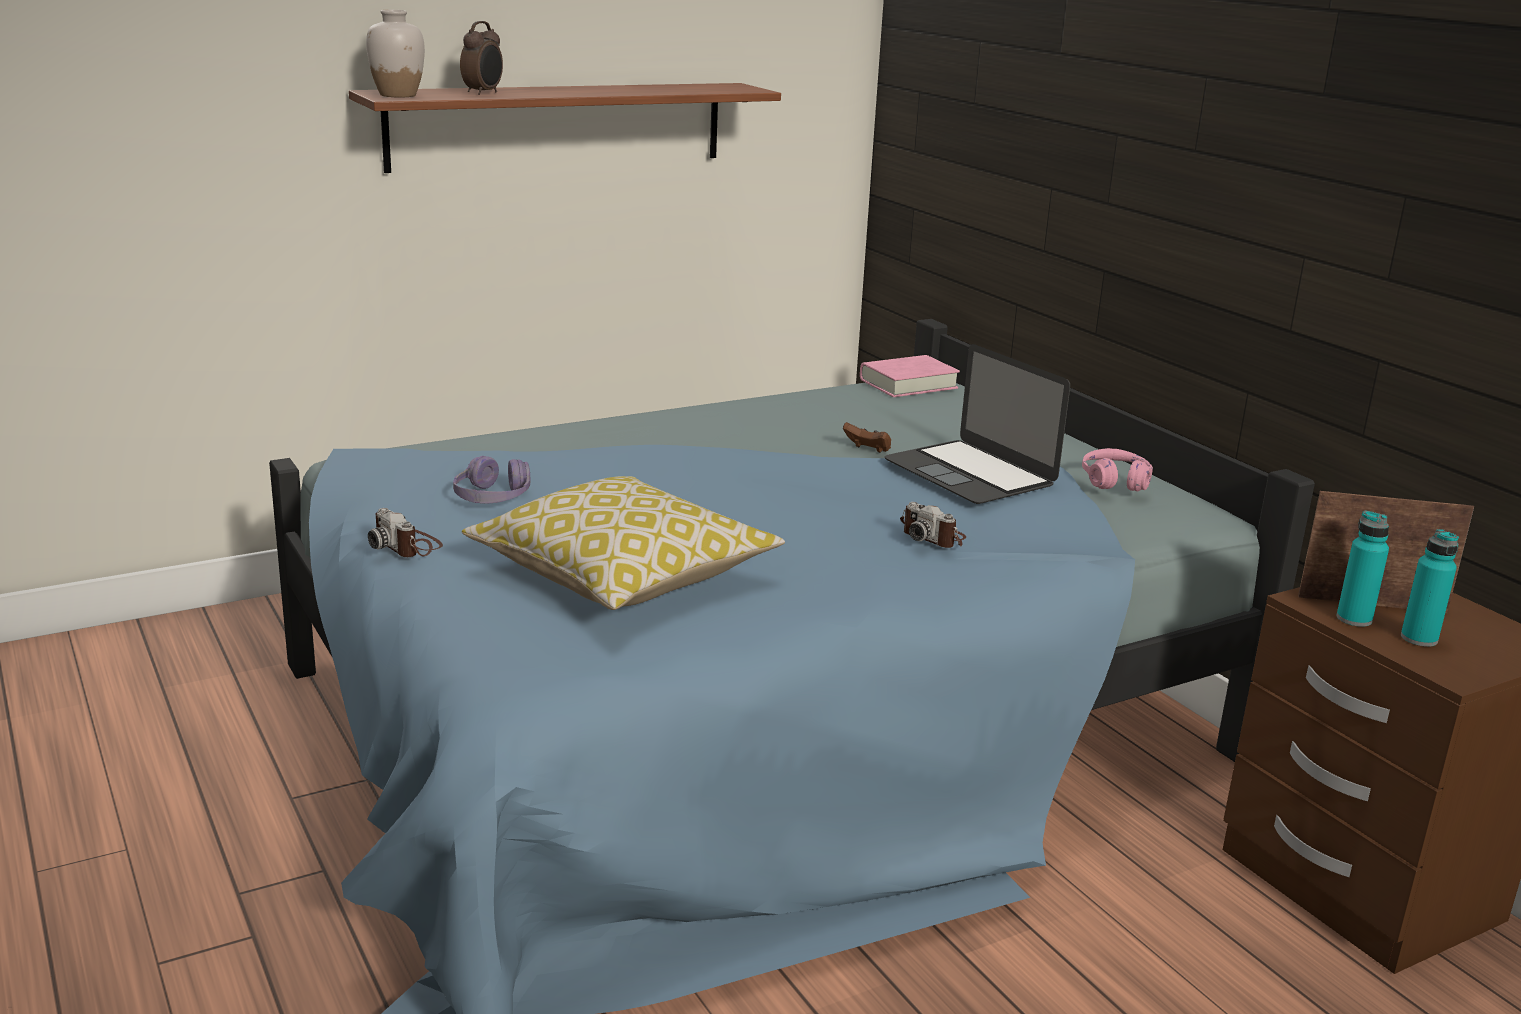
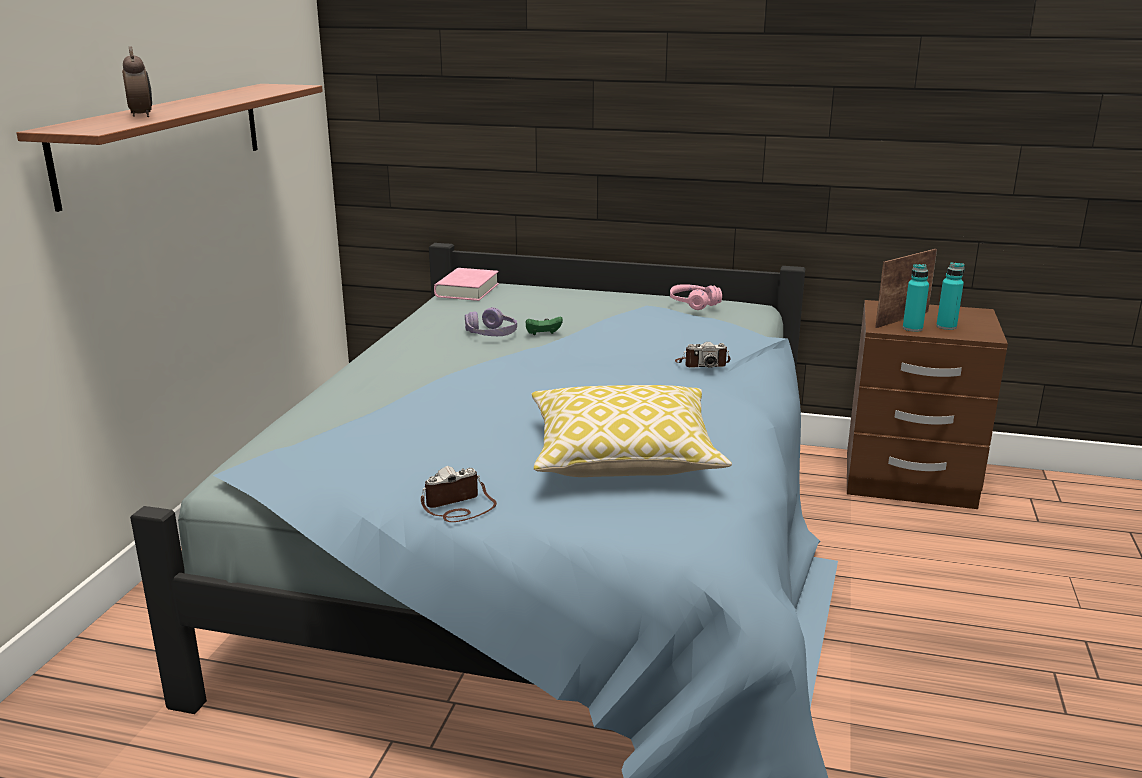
camera: 45 degrees left, 0 degrees up
(398, 95) = (88, 128): white vase -> none
(407, 546) = (458, 507): camera -> camera turned 150 degrees clockwise
(492, 497) = (426, 452): purple headphones -> purple headphones (491, 334)
(868, 450) = (543, 335): brown game controller -> green game controller
(970, 472) = (632, 324): laptop -> none

